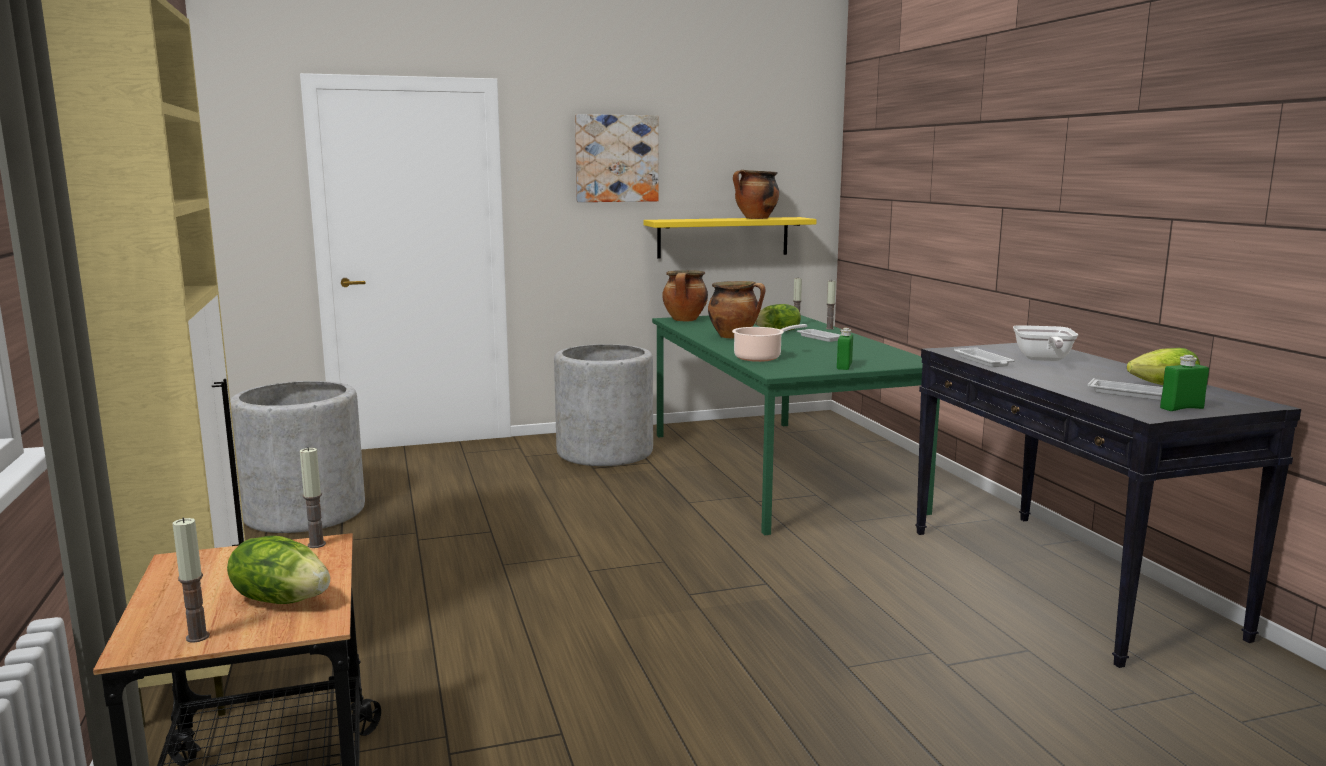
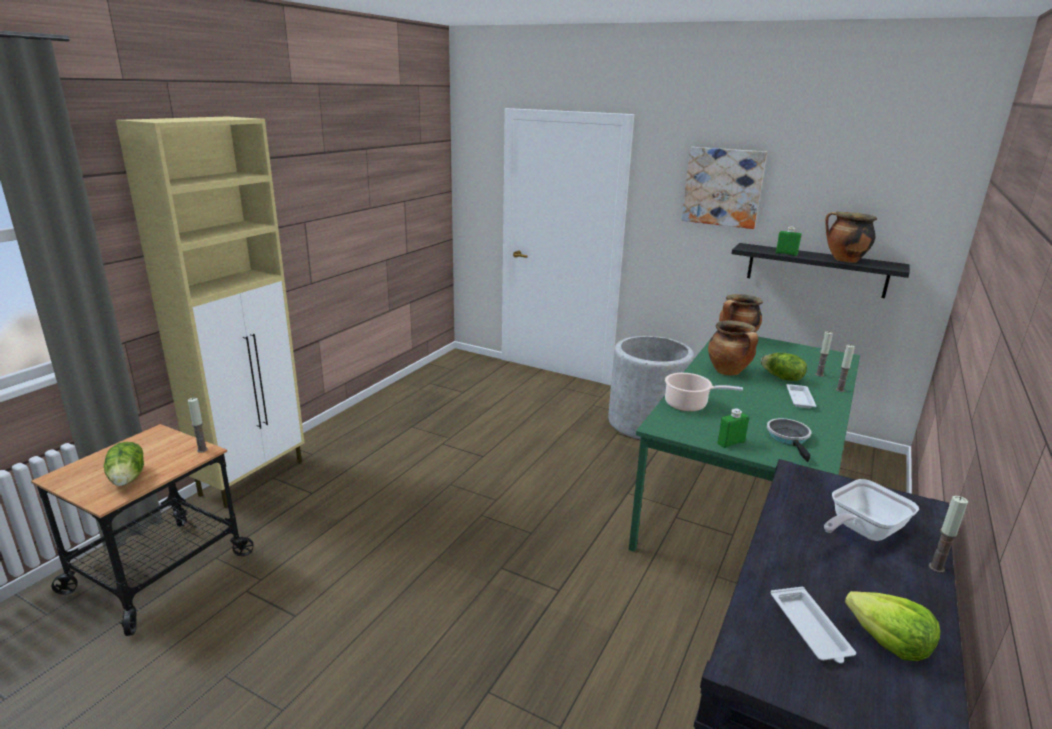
camera: 45 degrees right, 10 degrees up
(197, 637) = (74, 483): candle -> candle (936, 568)
(304, 512) = (427, 399): grey planter -> none
(723, 237) = (816, 270): yellow shelf -> black shelf
(869, 355) = (789, 438): none -> frying pan
(984, 361) = (788, 503): white tray -> none
(1181, 408) = (805, 683): green bottle -> green bottle (786, 254)

